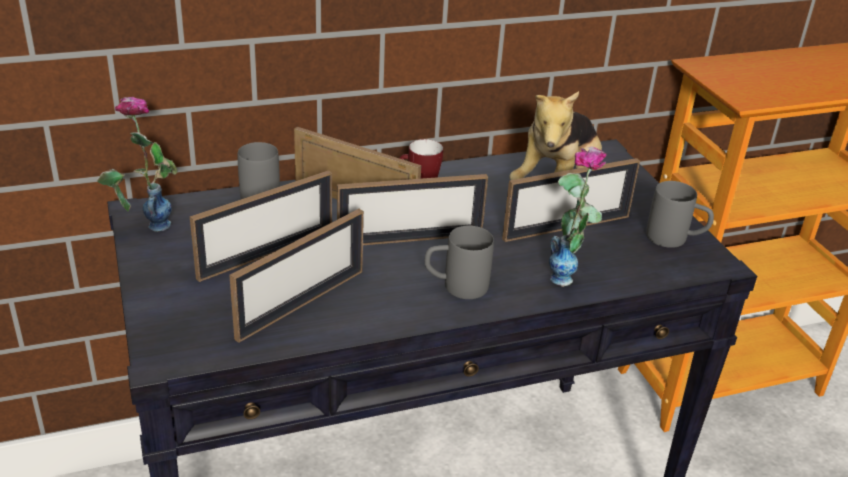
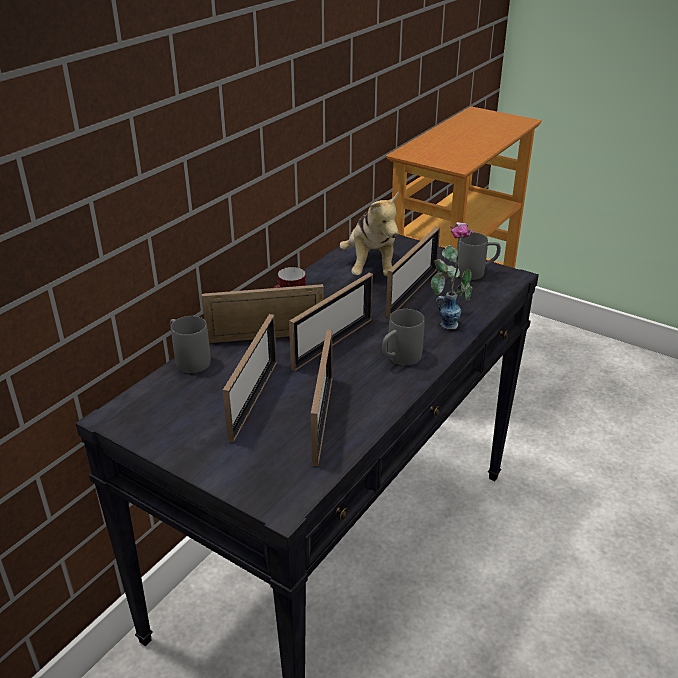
camera: 35 degrees left, 0 degrees up
(143, 227) = (134, 426): vase -> none

